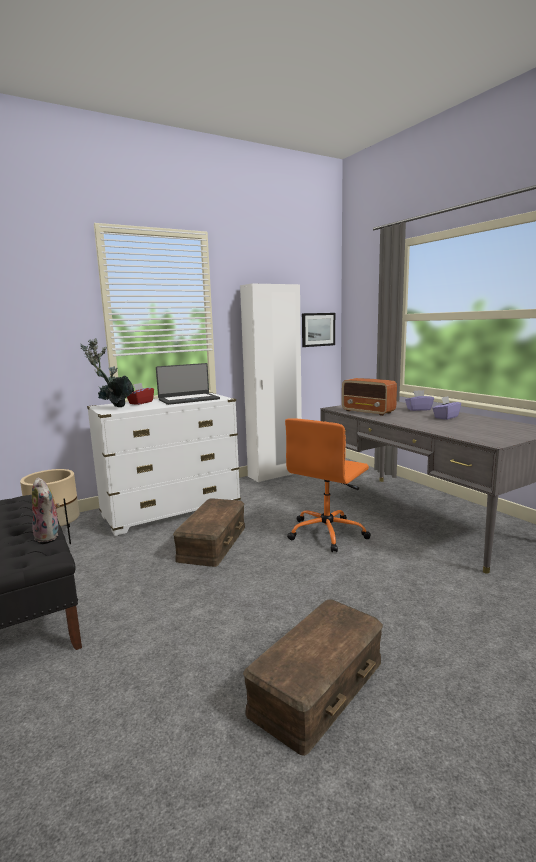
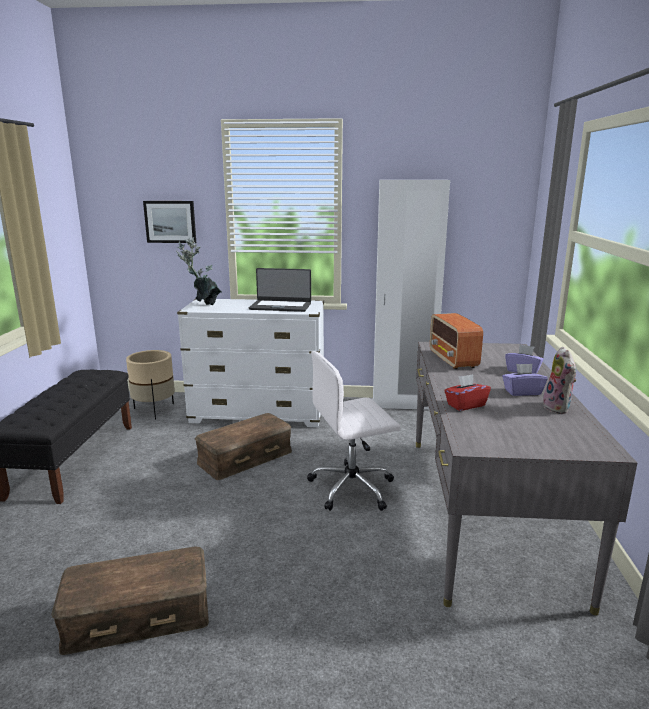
camera: 35 degrees right, 5 degrees up
(49, 536) = (68, 410): plush toy -> plush toy (558, 408)
(140, 402) = (237, 302): red tissue box -> red tissue box (465, 405)
(318, 329) = (491, 236): picture -> picture (170, 221)
(327, 533) = (353, 487): orange office chair -> white office chair

